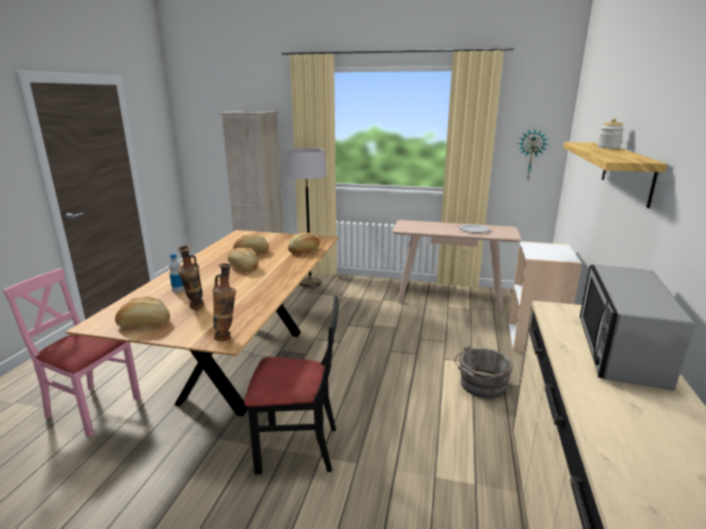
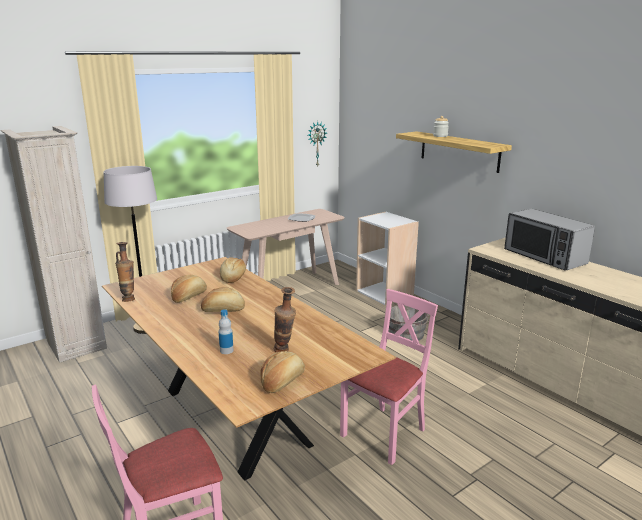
camera: 50 degrees left, 0 degrees up
(227, 337) = (362, 352): vase -> vase (129, 299)
(297, 448) = (384, 433): black chair -> pink chair

